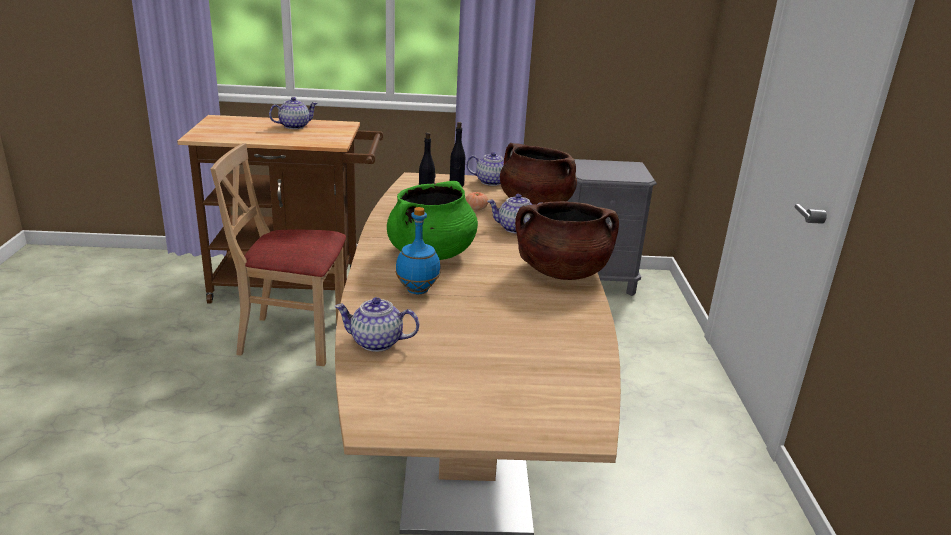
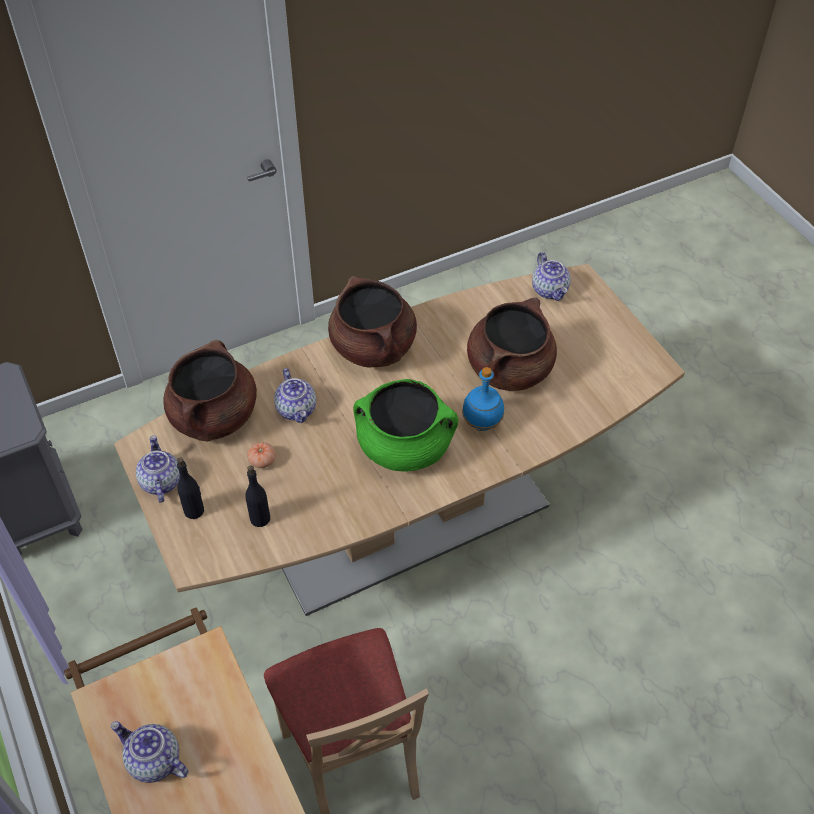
camera: 115 degrees left, 25 degrees up
(376, 342) = (576, 410): teapot -> teapot (550, 290)
(471, 326) = (509, 369): none -> brown cooking pot

